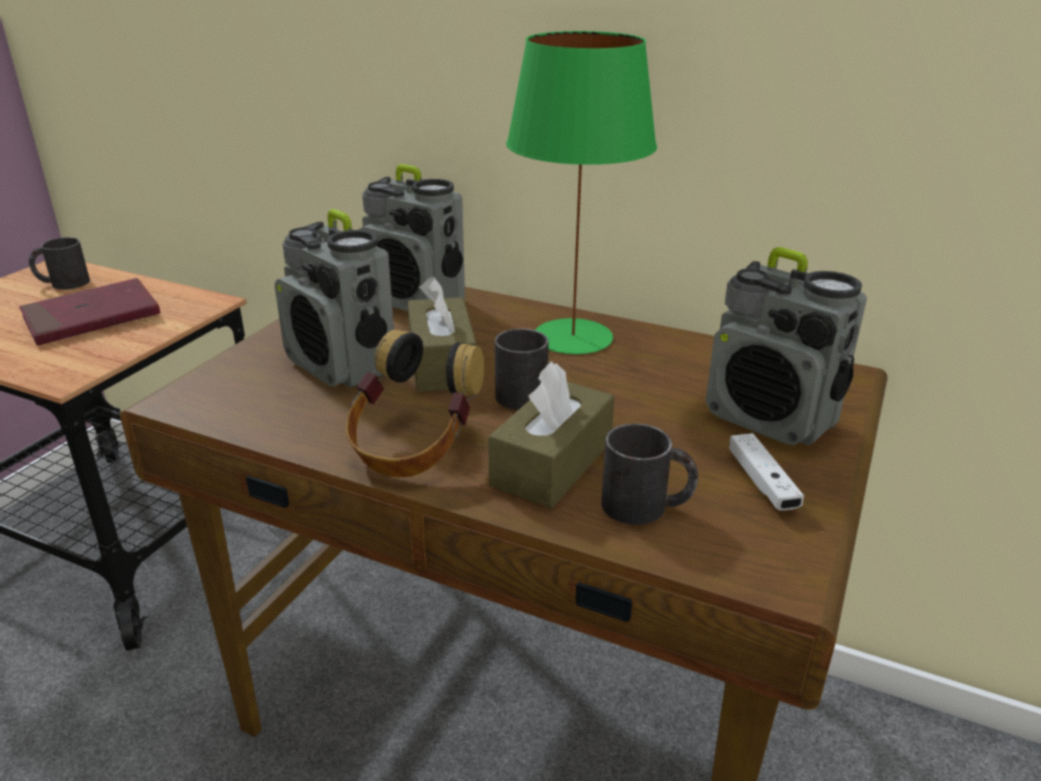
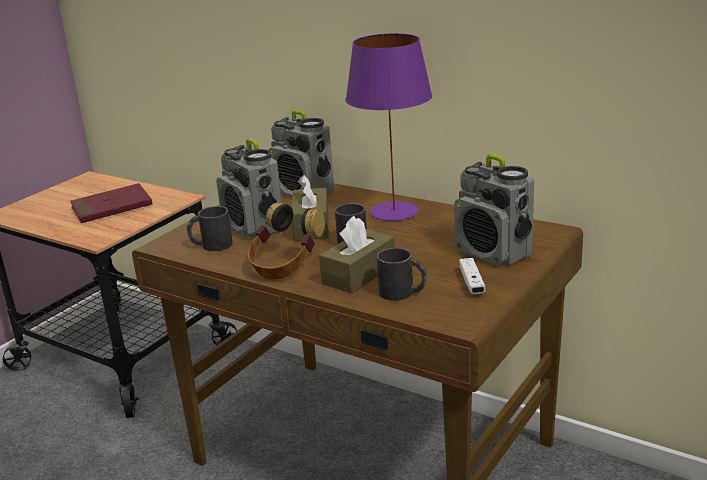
camera: 10 degrees right, 5 degrees down
(62, 283) = (93, 187): black mug -> black mug (211, 245)
(572, 337) = (393, 211): green table lamp -> purple table lamp

